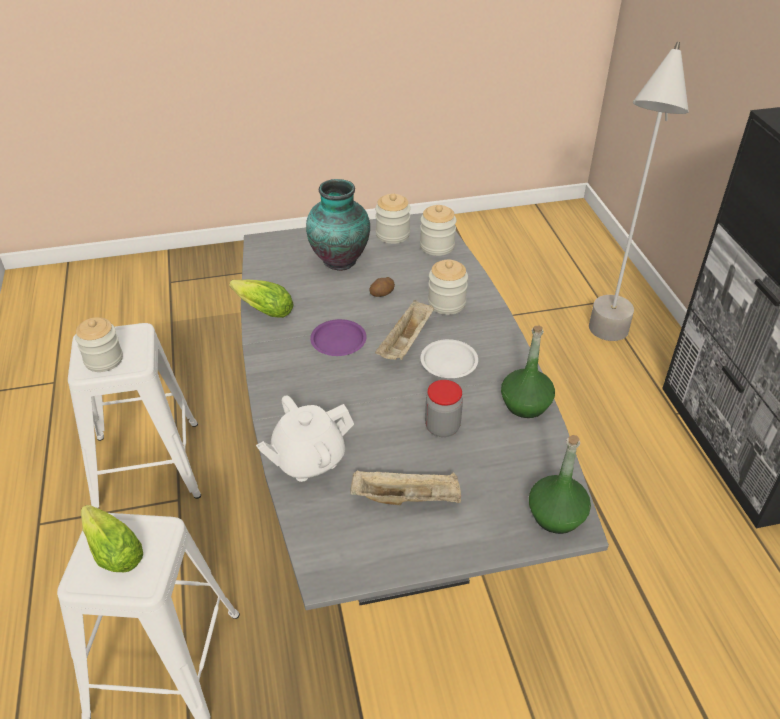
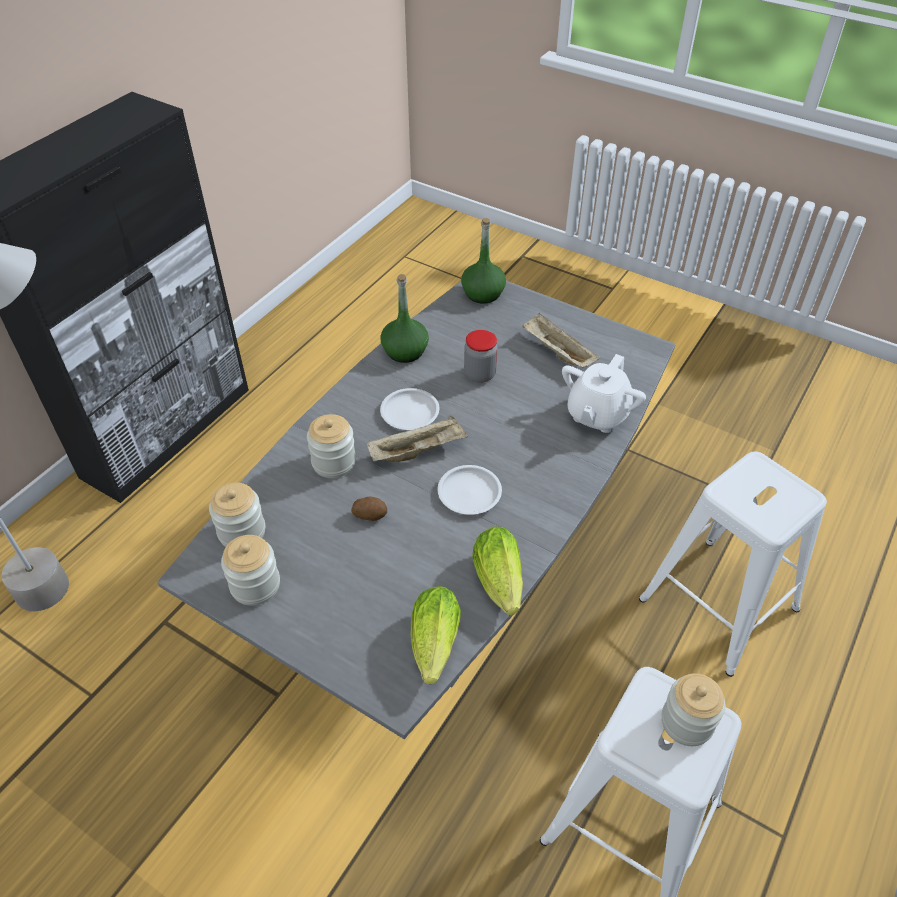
camera: 135 degrees left, 5 degrees up
(112, 548) = (770, 505): lettuce -> lettuce (434, 648)
(308, 460) = (597, 415): white teapot -> white teapot turned 105 degrees clockwise
(338, 341) = (470, 493): purple plate -> white plate
(340, 259) = (351, 592): vase -> none

